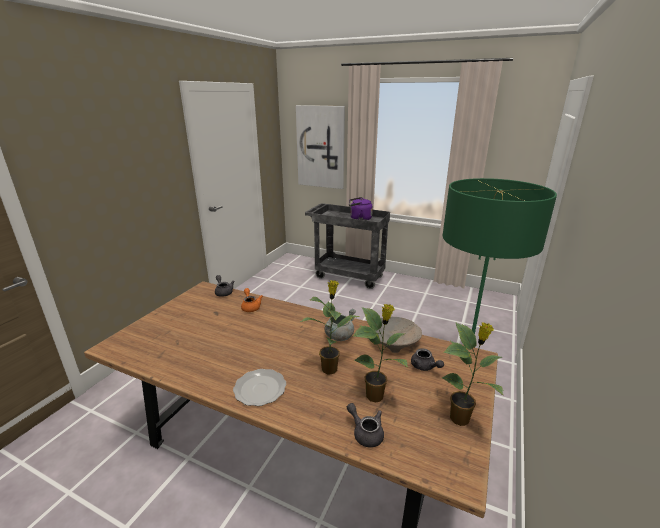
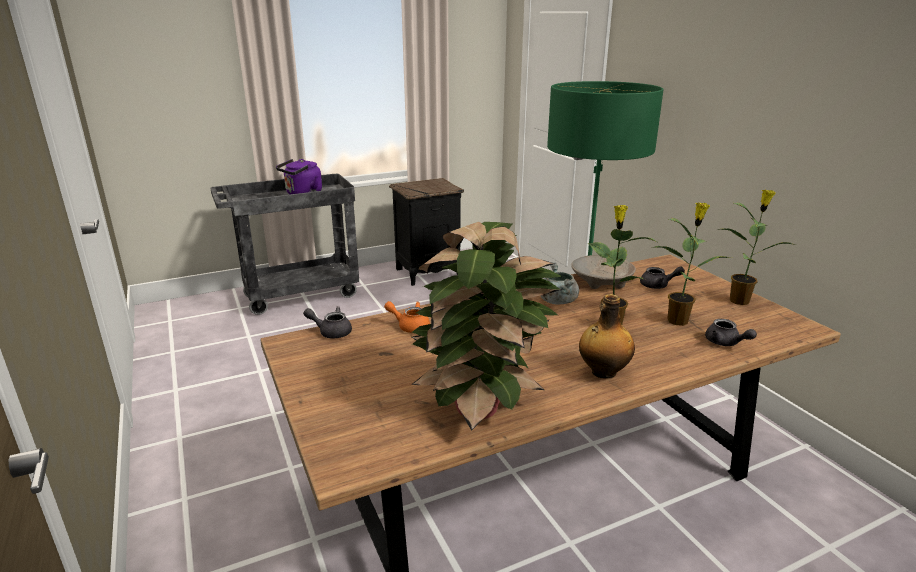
camera: 50 degrees left, 0 degrees up
(184, 361) = (482, 407): none -> potted plant
(260, 388) = (603, 372): plate -> bottle
(321, 147) = (179, 86): picture -> none
(365, 433) = (725, 343): grey teapot -> grey teapot turned 120 degrees counterclockwise
(434, 294) = (429, 273): none -> black nightstand

